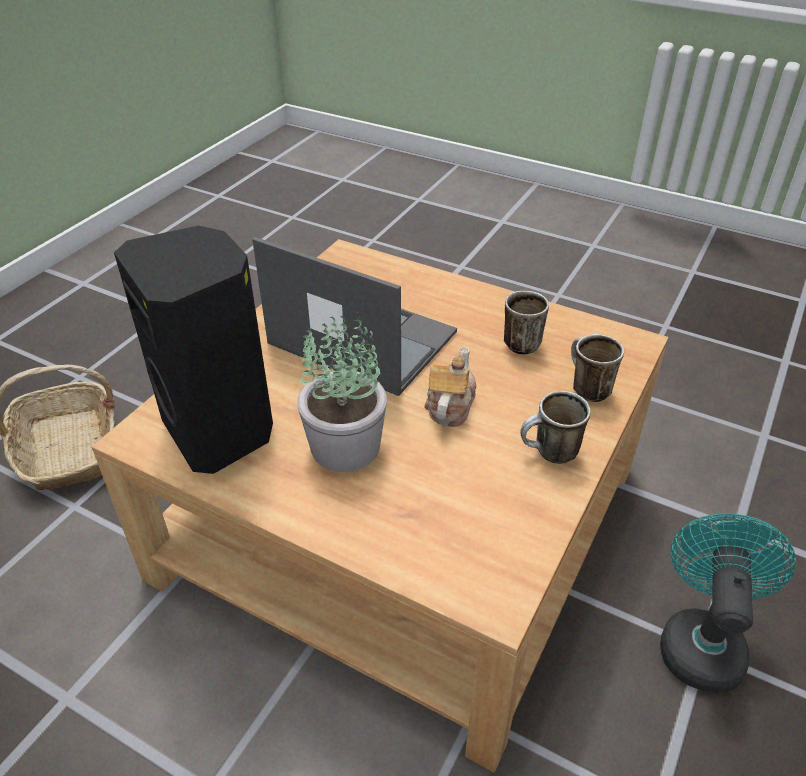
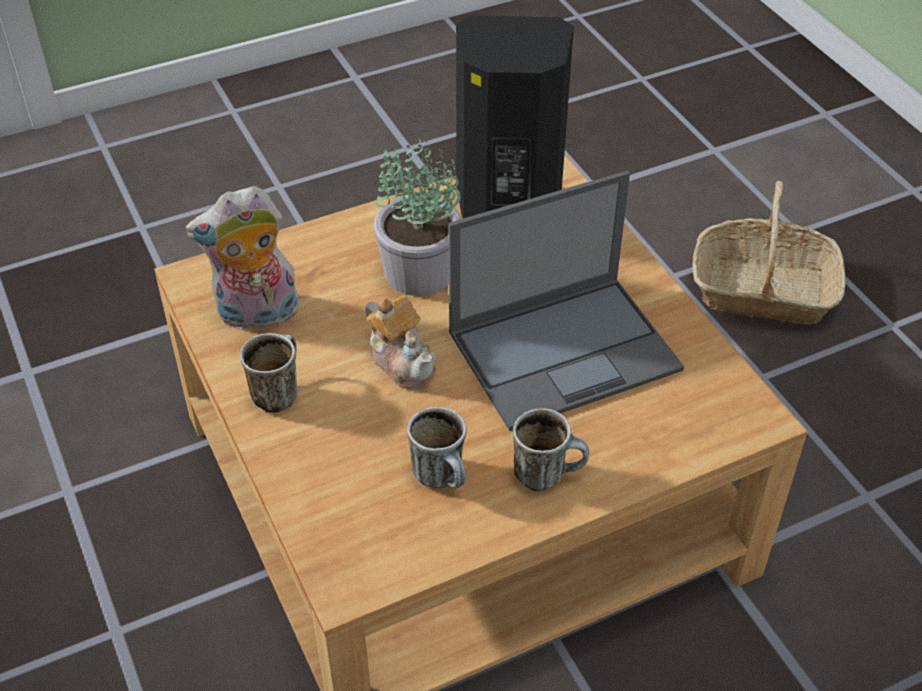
camera: 125 degrees right, 5 degrees up
(493, 519) = (256, 315): none -> plush toy
(585, 388) = (325, 479): mug -> mug (548, 474)
(701, 640) = (123, 637): turquoise fan -> none

